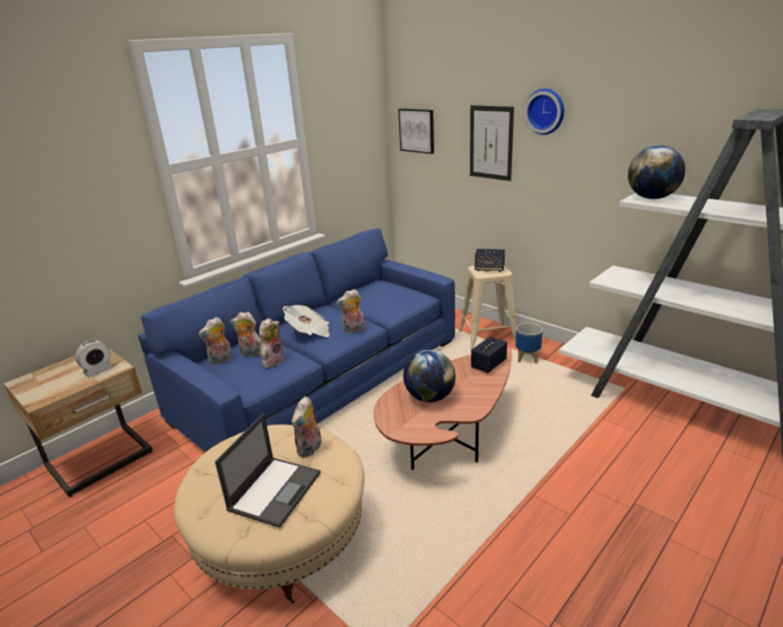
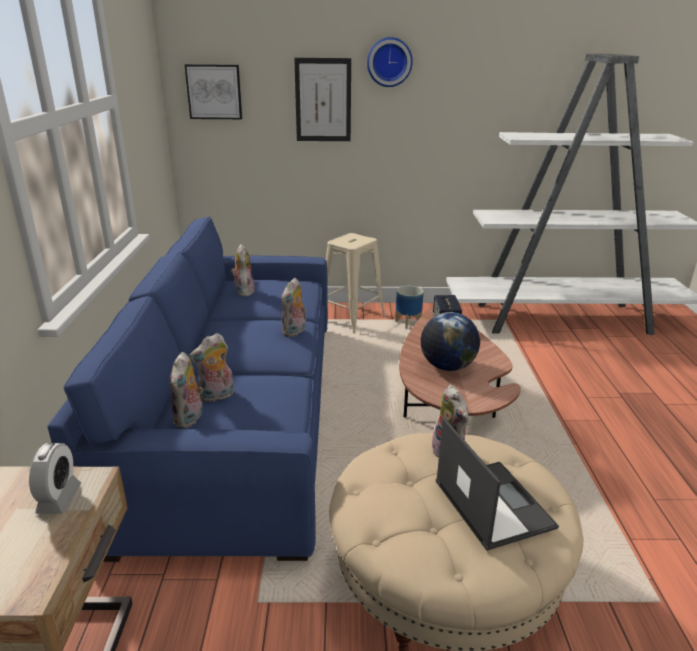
camera: 45 degrees left, 0 degrees up
(273, 361) = (261, 392): plush toy -> plush toy (243, 291)
(309, 332) = (249, 349): newspaper -> none
(489, 269) = (351, 239): speaker -> none
(652, 198) = (525, 136): globe -> none

